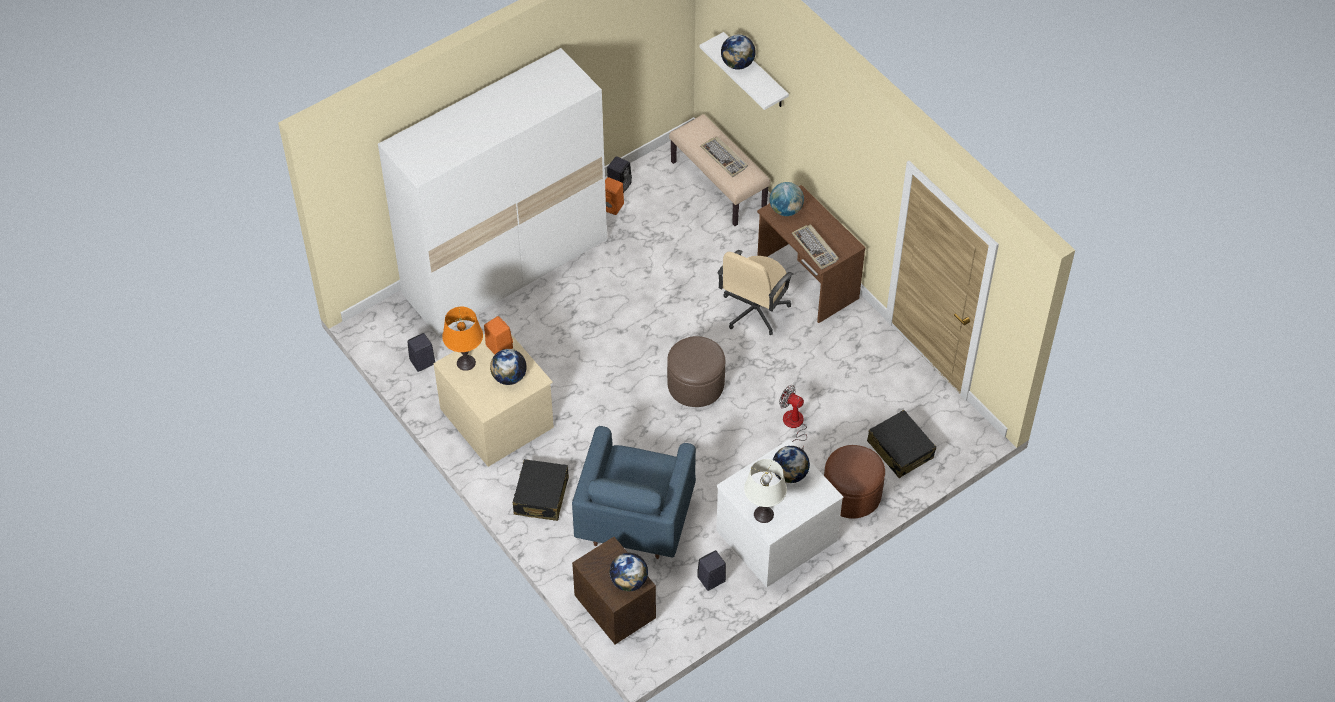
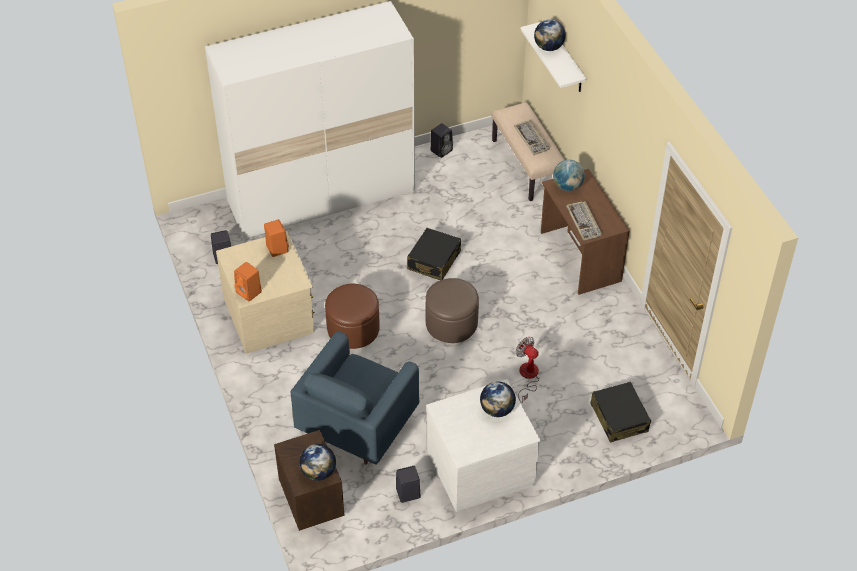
camera: 15 degrees right, 5 degrees down
(466, 362) = (243, 256): orange table lamp -> none
(509, 377) = (276, 275): globe -> none
(541, 496) = (282, 388): black suitcase -> black suitcase (434, 261)
(612, 206) = (429, 166): orange speaker -> orange speaker (249, 292)
(754, 310) = (524, 272): beige office chair -> none
(763, 514) = (461, 439): white table lamp -> none
(851, 494) = (562, 447): brown ottoman -> brown ottoman (353, 329)

